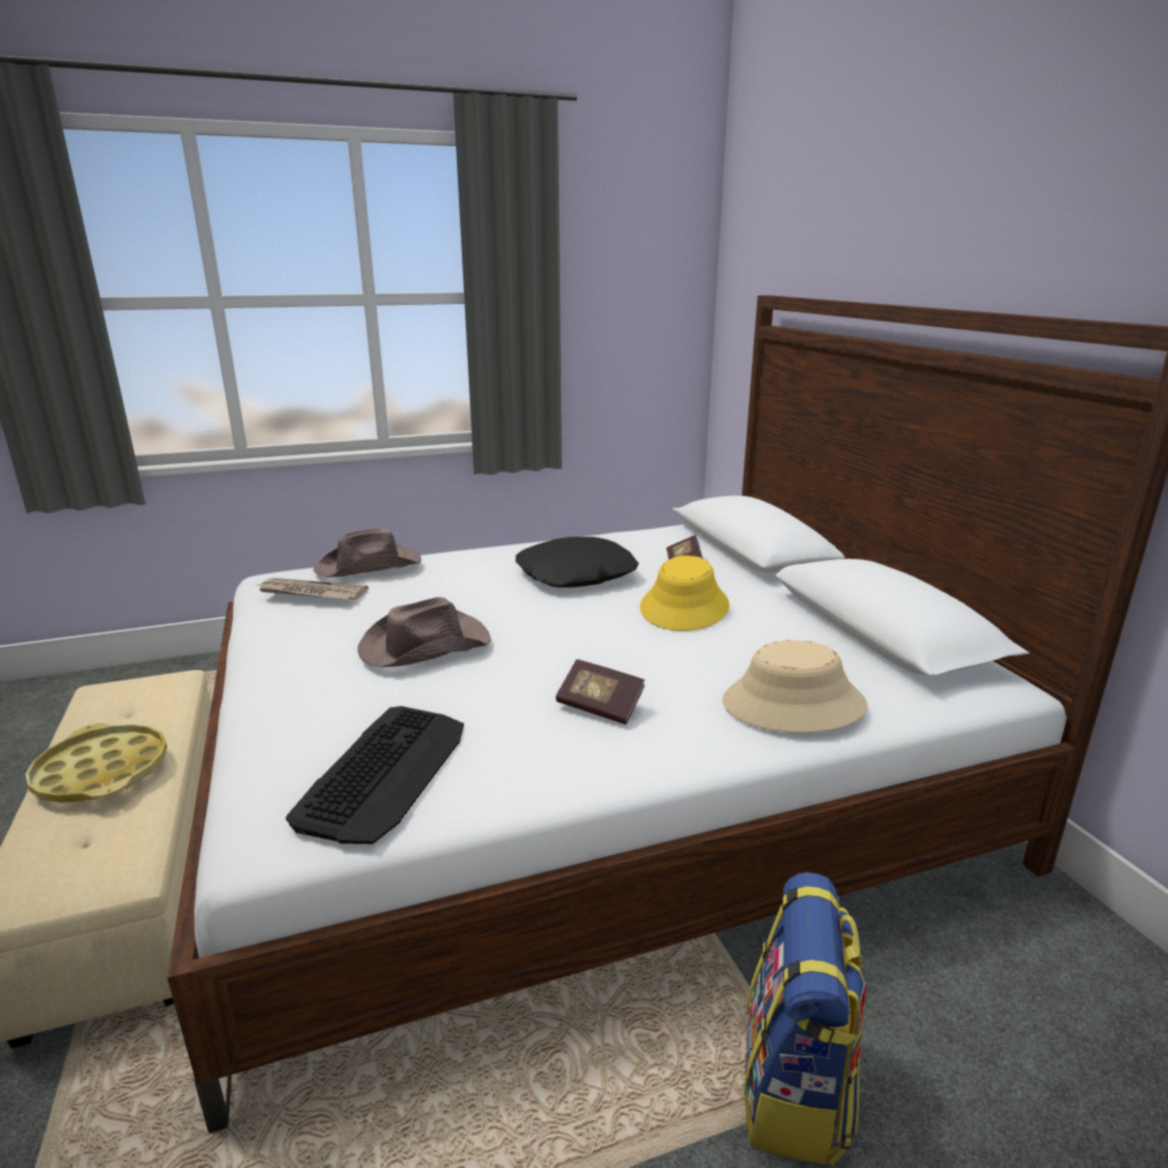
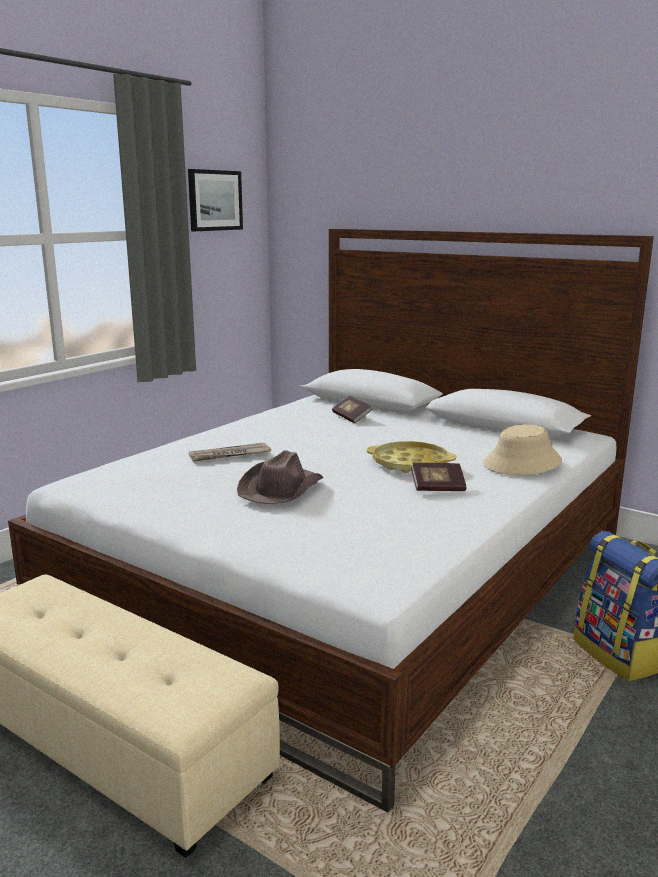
camera: 35 degrees left, 5 degrees down
(102, 772) = (107, 644): yellow tray -> yellow tray (410, 463)
(311, 593) = (134, 482): newspaper -> newspaper (229, 455)
(370, 566) = (142, 459): brown hat -> none
(385, 772) = (385, 545): keyboard -> none
(576, 575) = (296, 435): black pillow -> none
(623, 254) = (214, 200): none -> picture
(685, 607) = (392, 437): yellow hat -> none

